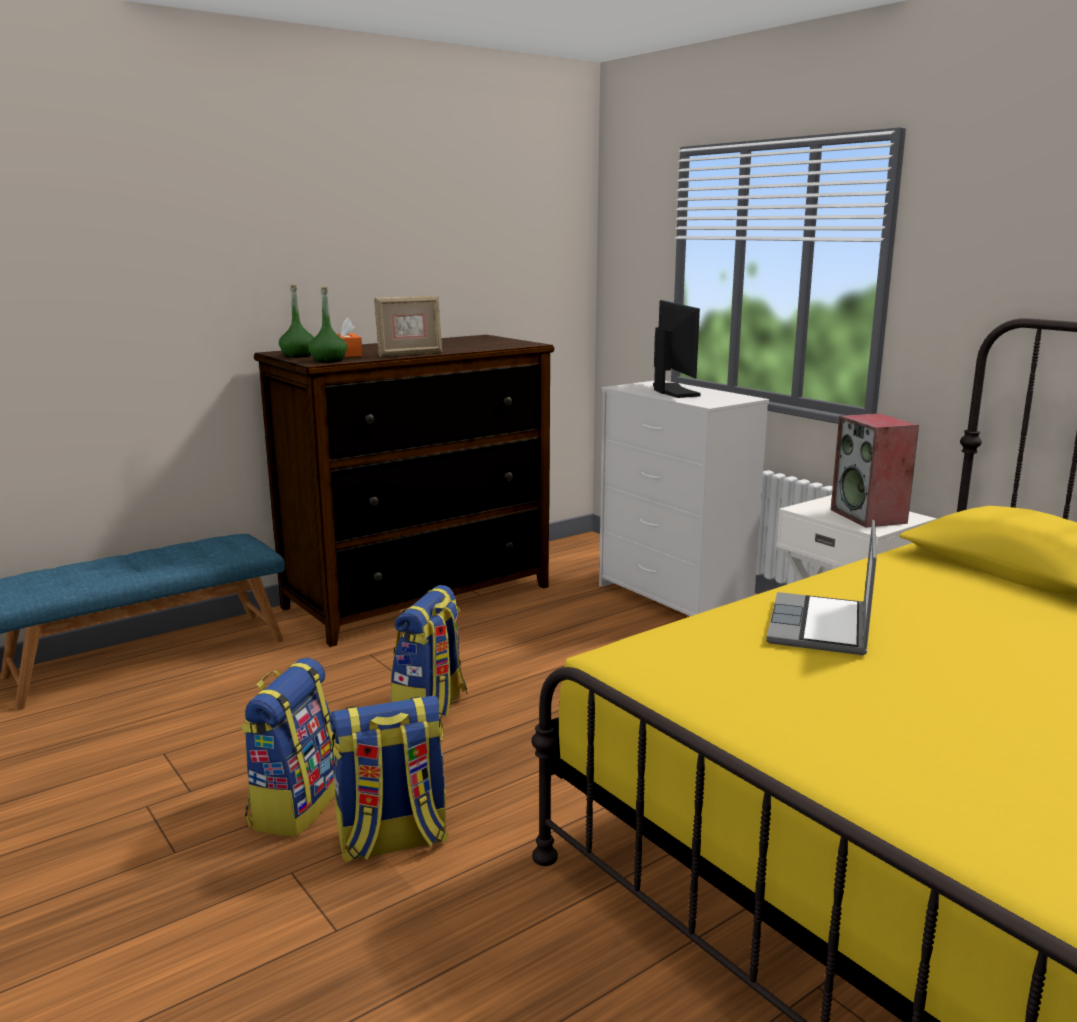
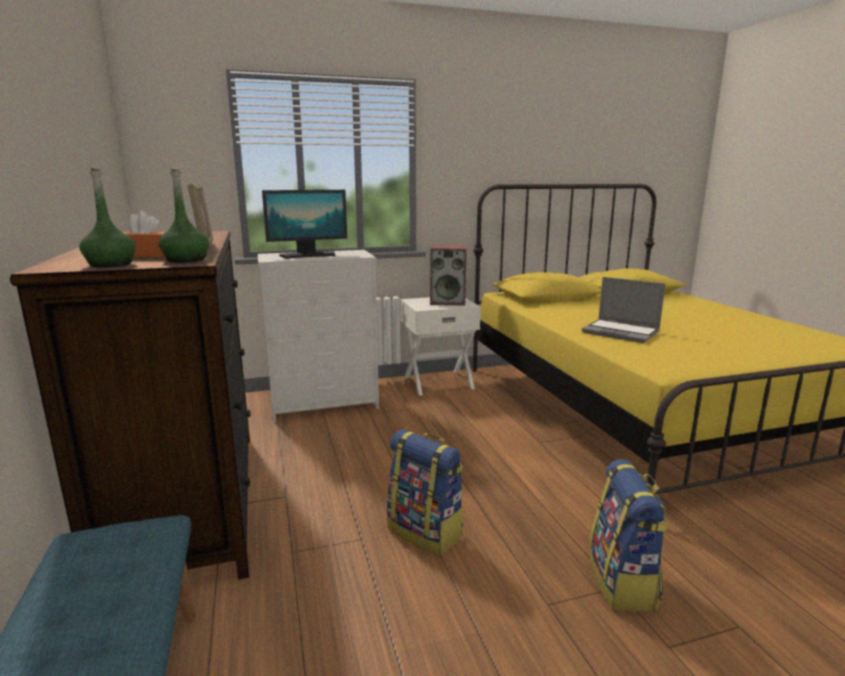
camera: 70 degrees left, 0 degrees up
(294, 805) = (566, 636): backpack -> none
(672, 391) = (308, 255): monitor -> monitor turned 150 degrees clockwise

